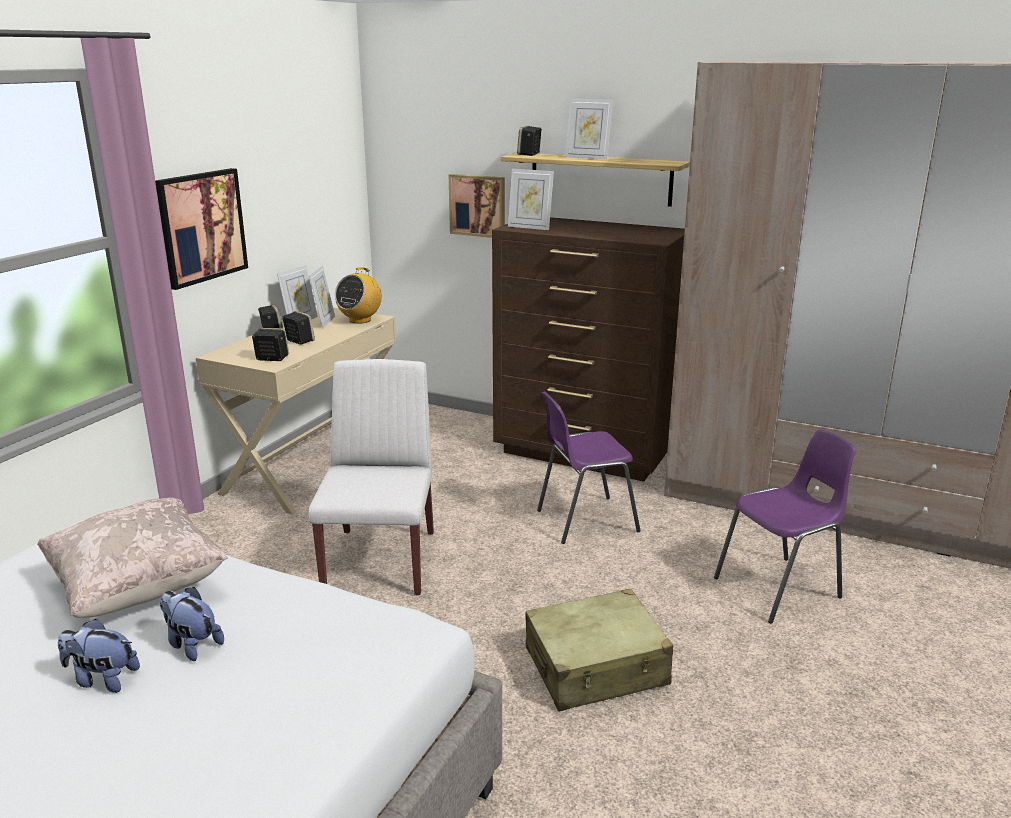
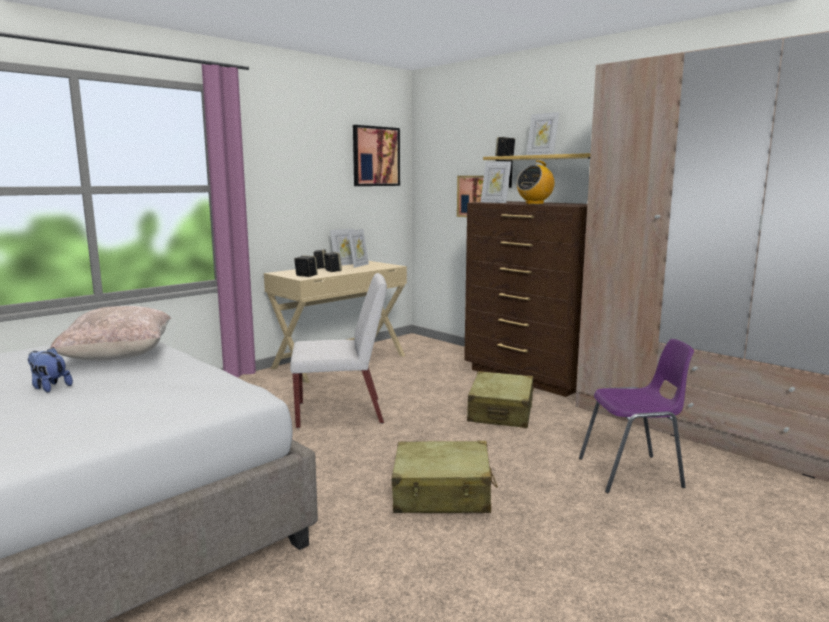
camera: 20 degrees right, 10 degrees down
(192, 644) = (113, 381): plush toy -> none
(201, 227) = (278, 191): picture -> picture (376, 156)
(360, 320) = (382, 266): radio -> radio (534, 204)
(380, 560) = (341, 413): white chair -> white chair turned 60 degrees clockwise
(584, 520) = (501, 412): purple chair -> beige suitcase

